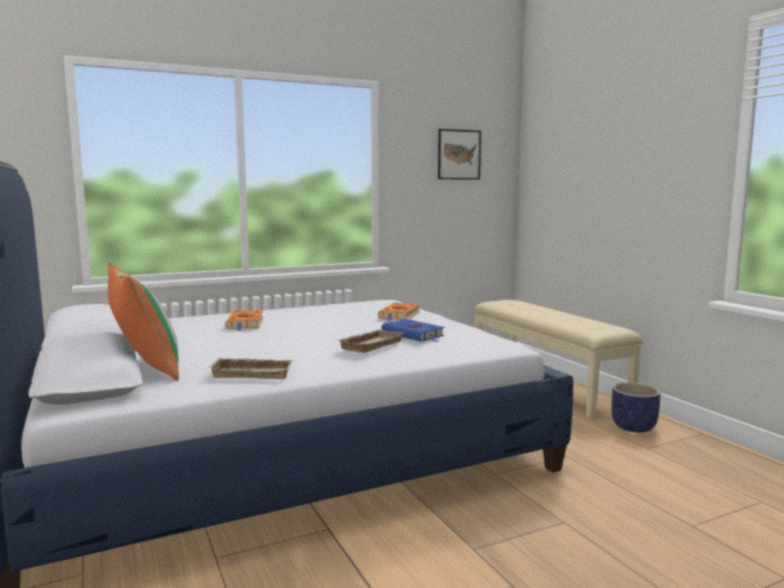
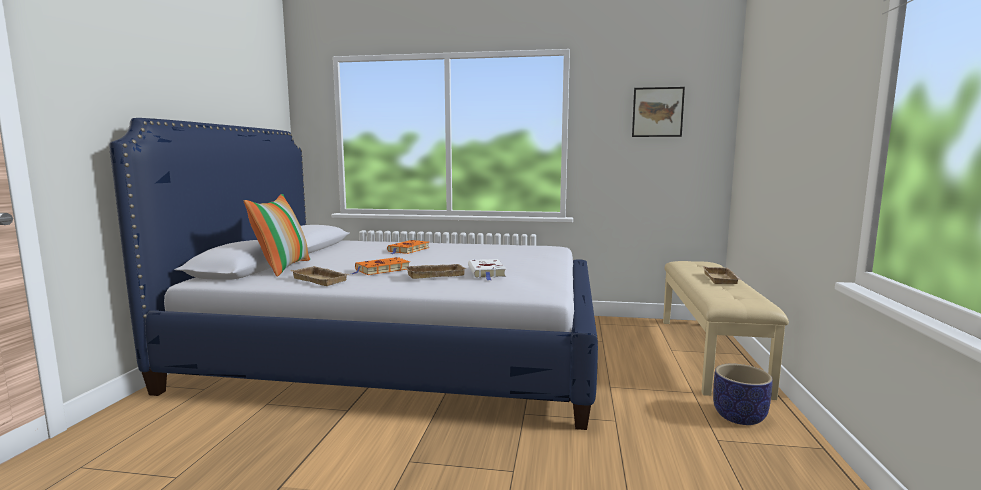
camera: 35 degrees right, 0 degrees up
(399, 315) = (526, 258): orange book -> orange book (381, 270)
(414, 334) = (487, 272): blue book -> white book
(554, 313) = (722, 279): none -> beige tray

